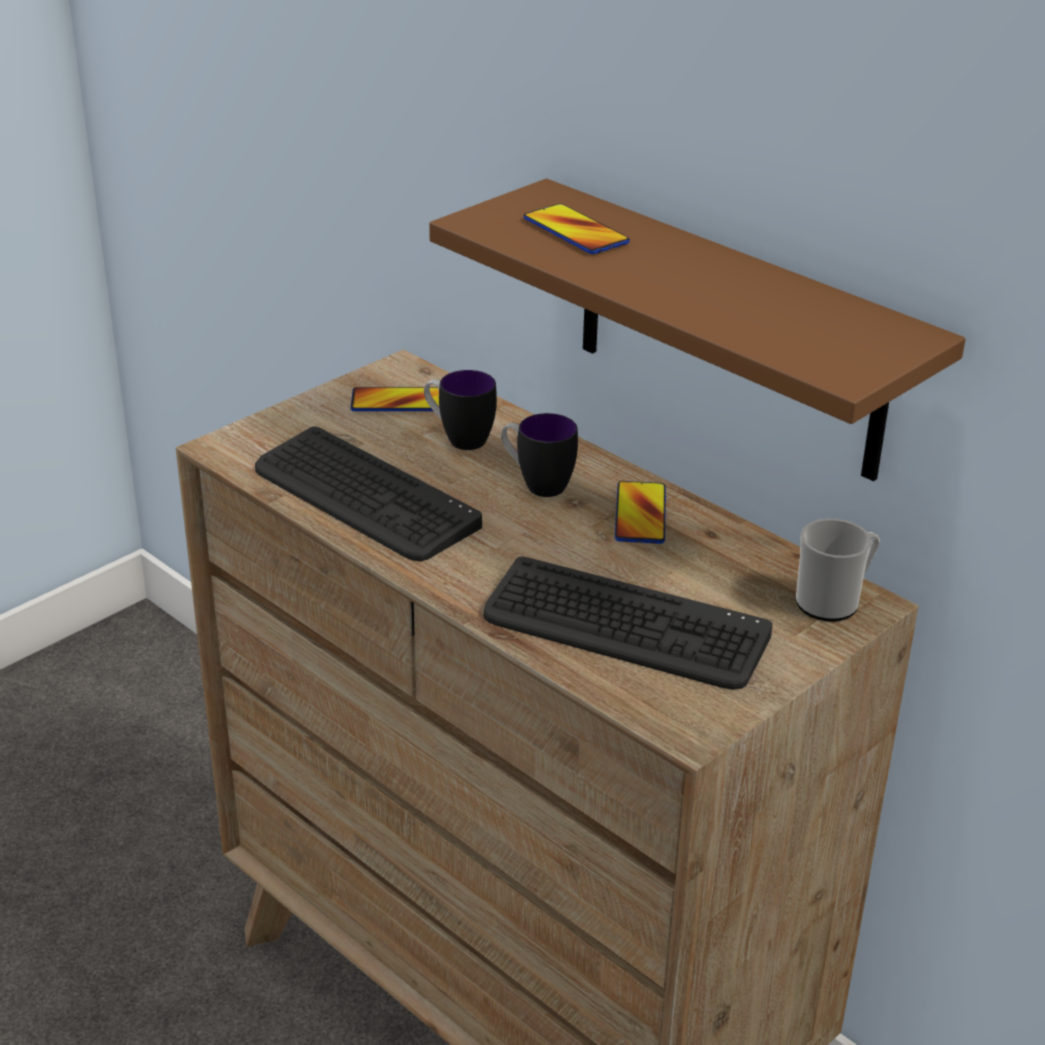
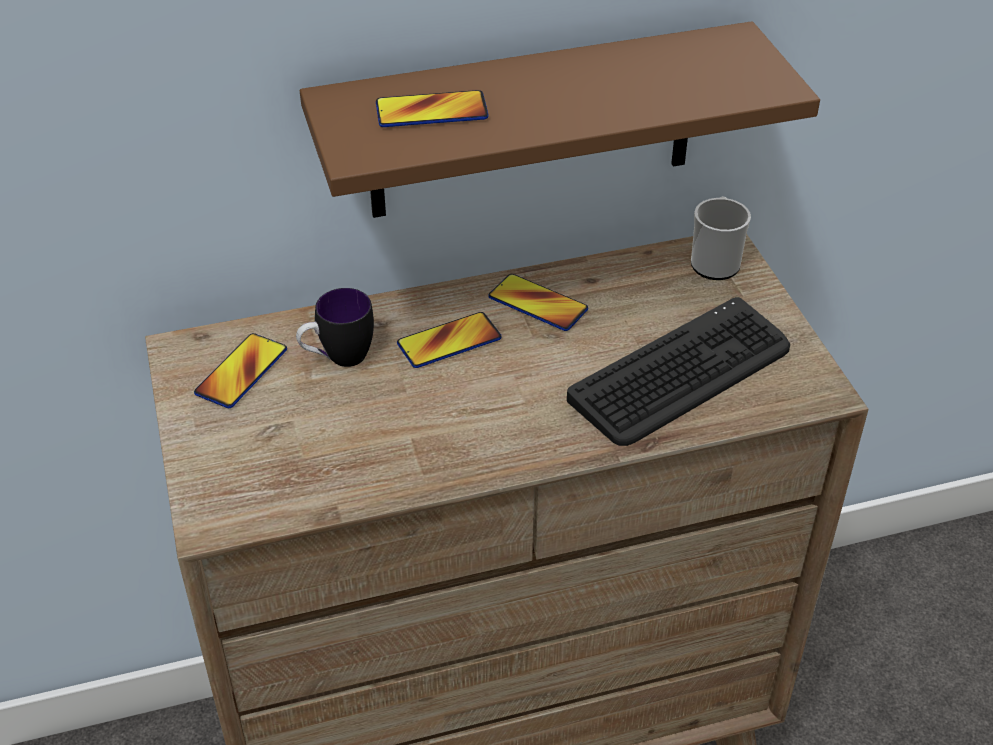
camera: 60 degrees left, 10 degrees up
(364, 497) = (385, 453): keyboard -> none
(536, 484) = (449, 342): mug -> phone

